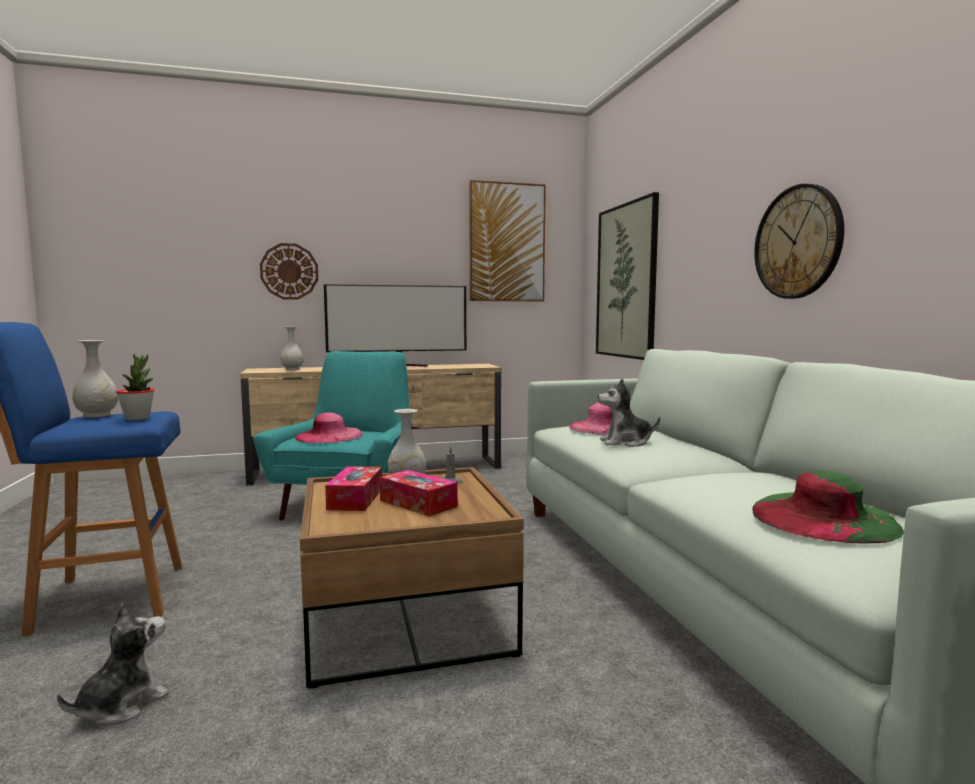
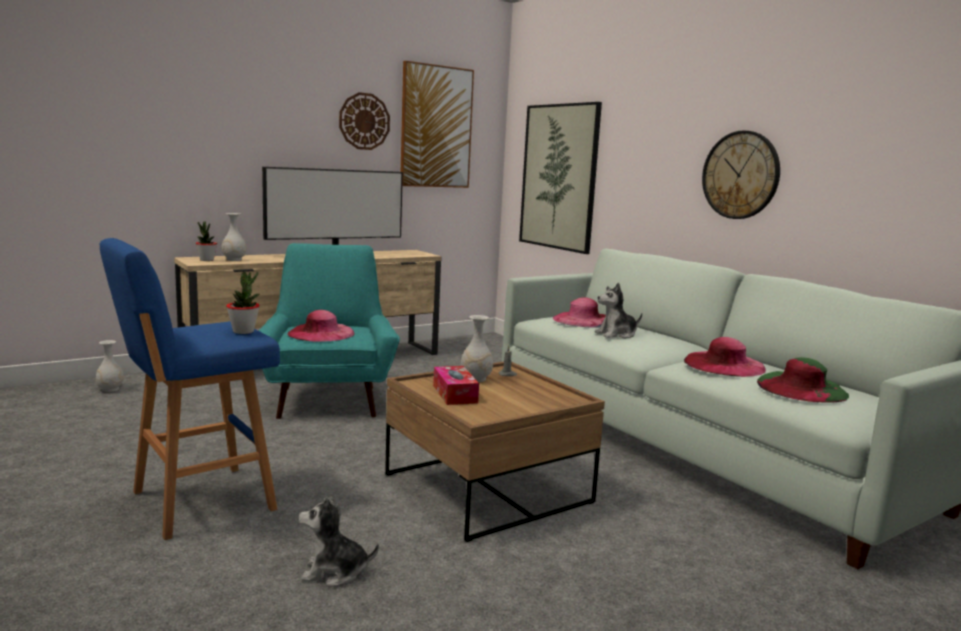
camera: 20 degrees left, 5 degrees up
(97, 415) = (191, 329): white vase -> white vase (110, 389)
(121, 705) = (334, 572): plush toy -> plush toy turned 105 degrees counterclockwise
(267, 370) = (206, 260): none -> potted plant
(289, 271) = (219, 150): wall clock -> wall clock (364, 121)
(418, 503) = (509, 394): tissue box -> none
(731, 481) = (724, 364): none -> pink hat

